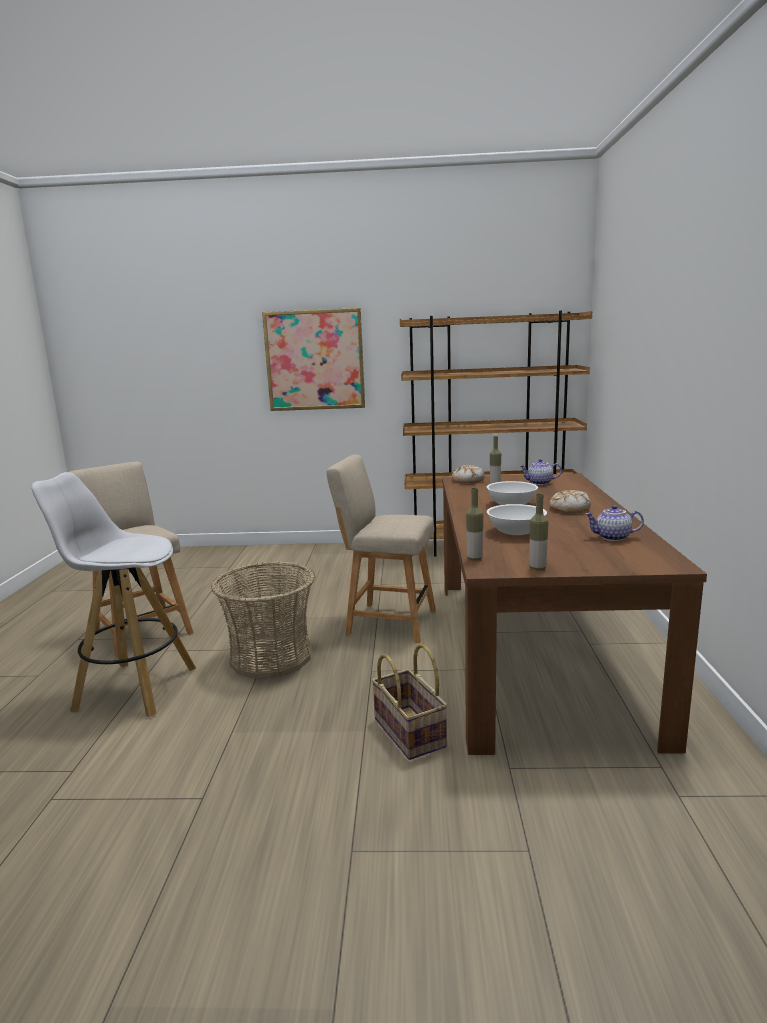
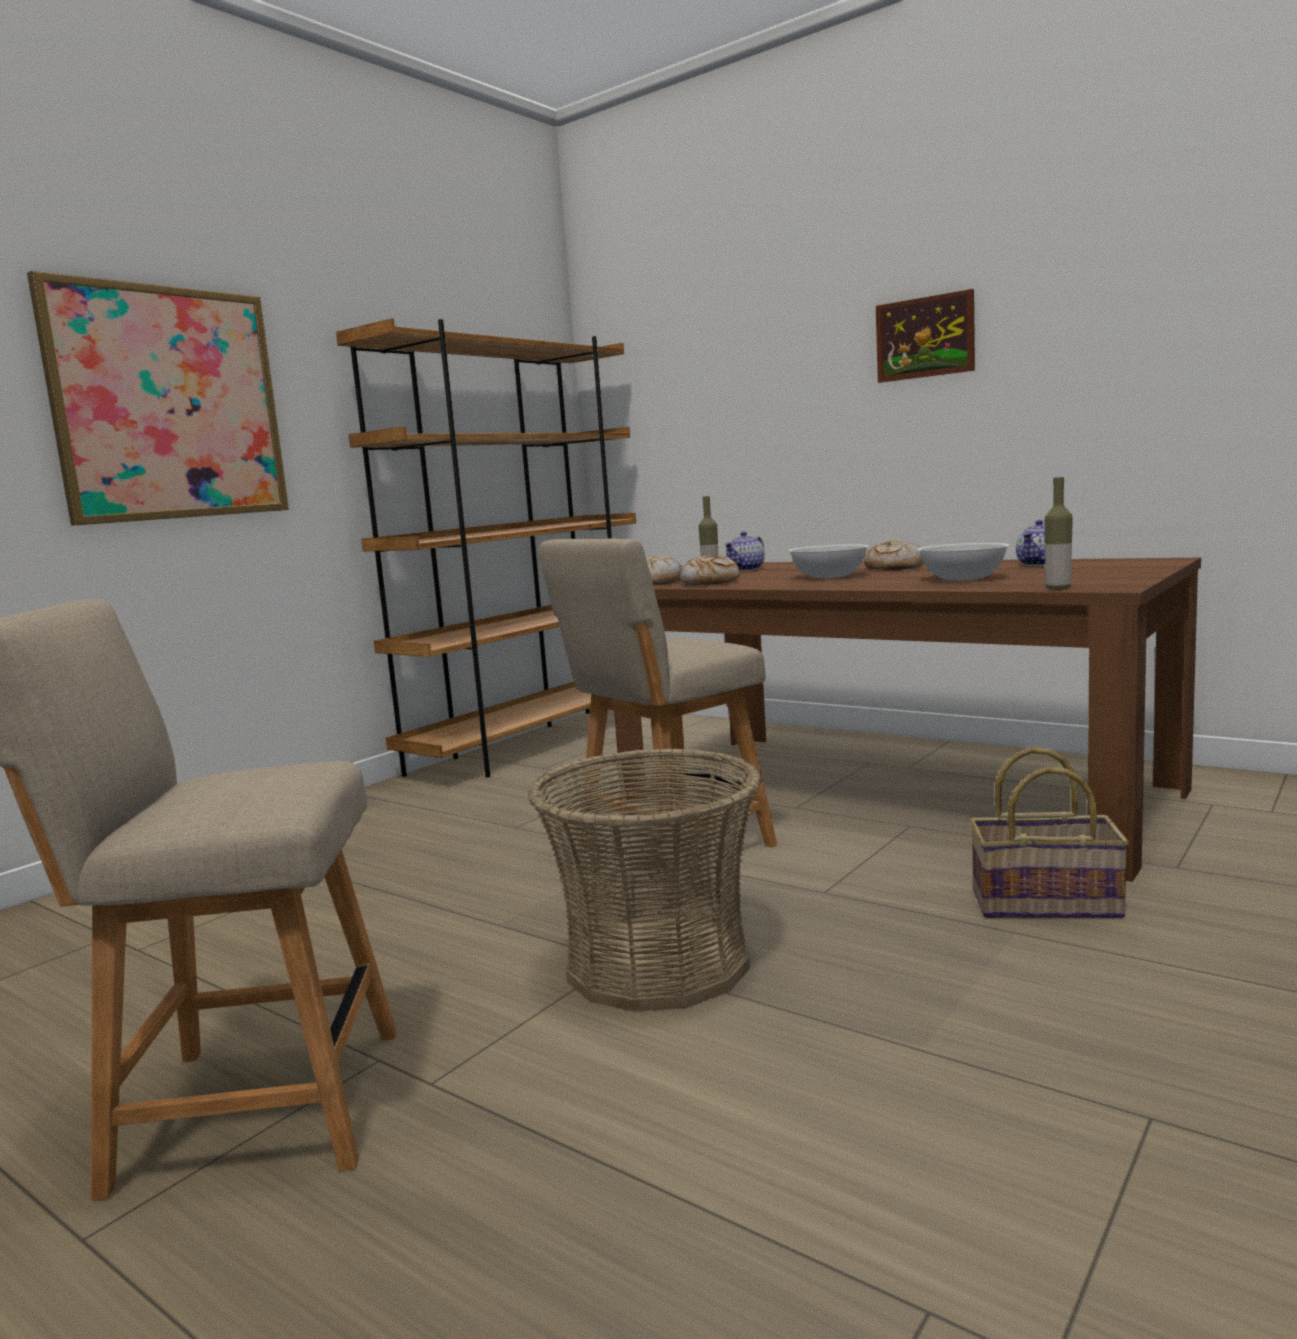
camera: 55 degrees left, 5 degrees down
(134, 688) = (579, 1156): white stool -> none
(470, 489) = (710, 583): none -> bread
(537, 568) = (1128, 578): bottle -> none
(690, 335) = (925, 337): none -> picture

